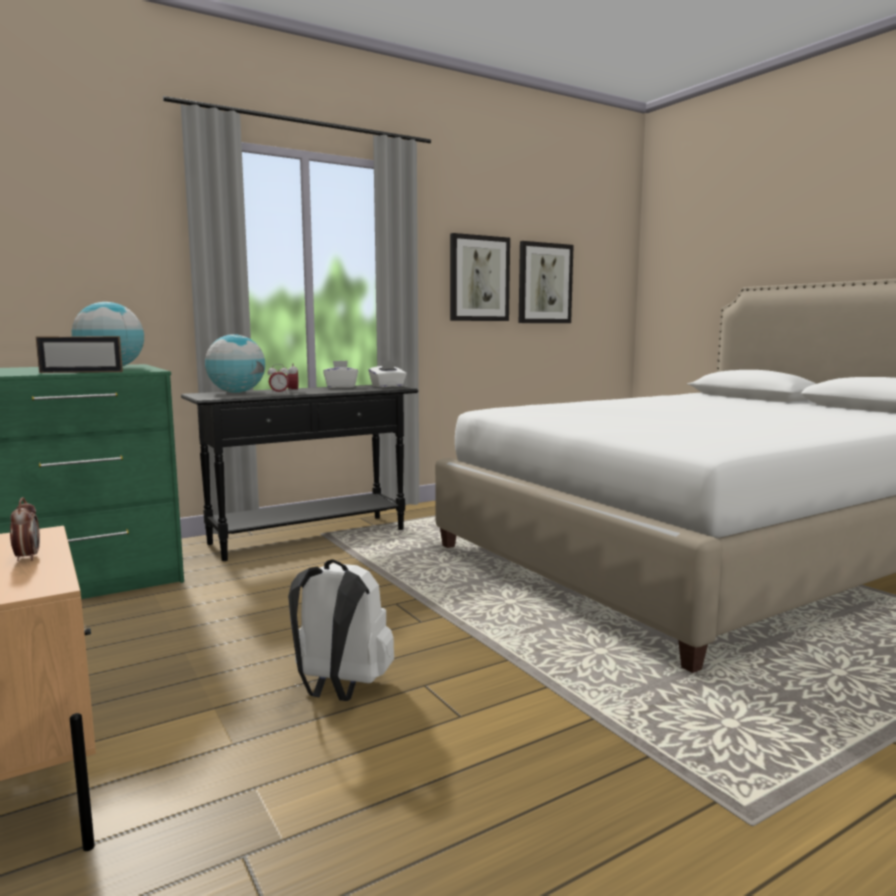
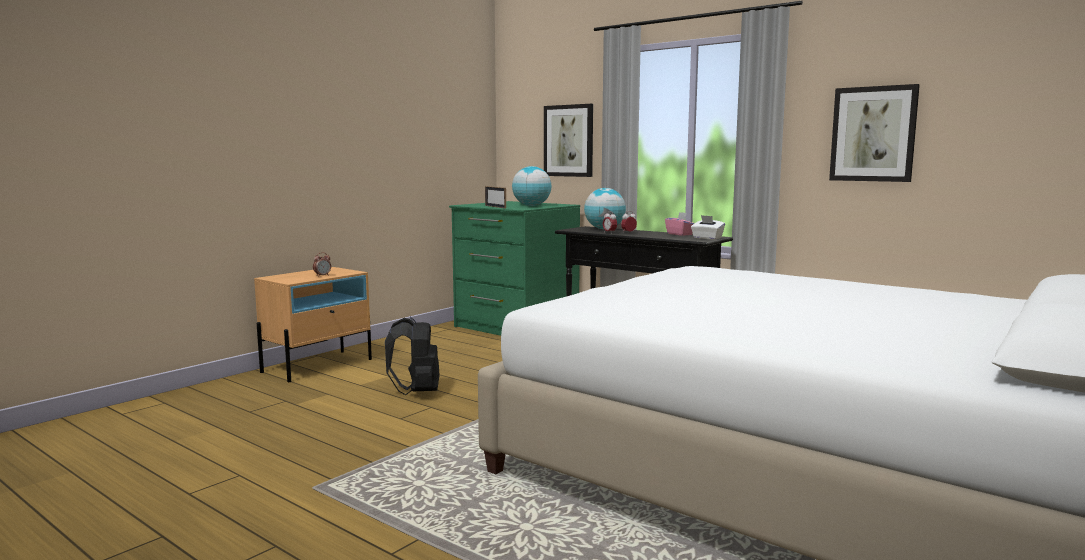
camera: 70 degrees right, 0 degrees up
(339, 688) = (417, 392): white backpack -> black backpack
(340, 387) = (680, 234): white tissue box -> pink tissue box
(544, 283) = (982, 135): picture -> picture (568, 140)

